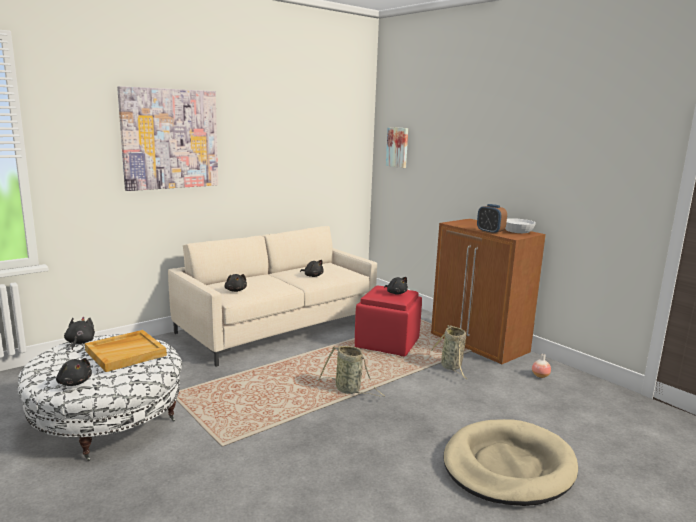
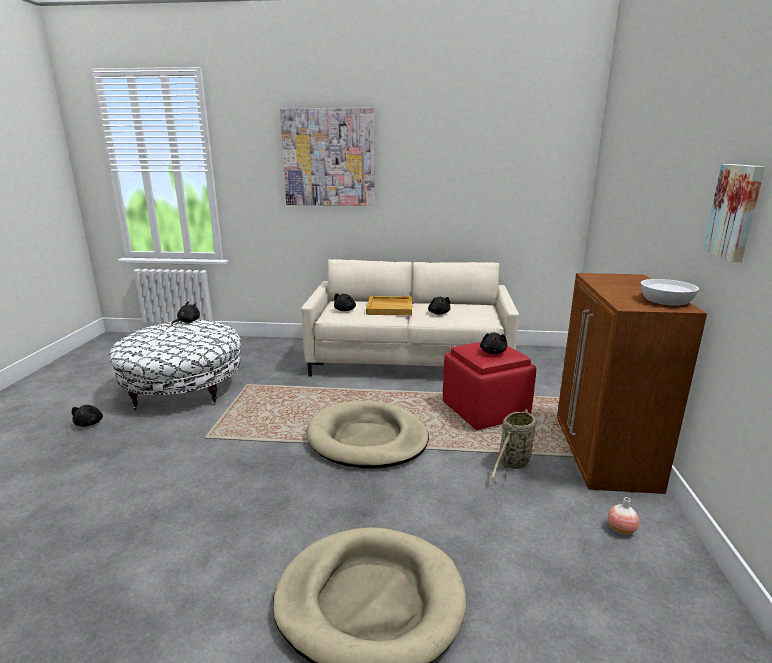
camera: 45 degrees right, 5 degrees up
(74, 382) = (131, 346): black plush toy -> black plush toy (90, 423)
(126, 353) = (191, 336): beige tray -> beige tray (390, 308)
(349, 390) = (367, 439): basket -> beige dog bed
(398, 147) = (609, 170): picture -> picture (736, 211)
(490, 232) = (611, 294): alarm clock -> none

